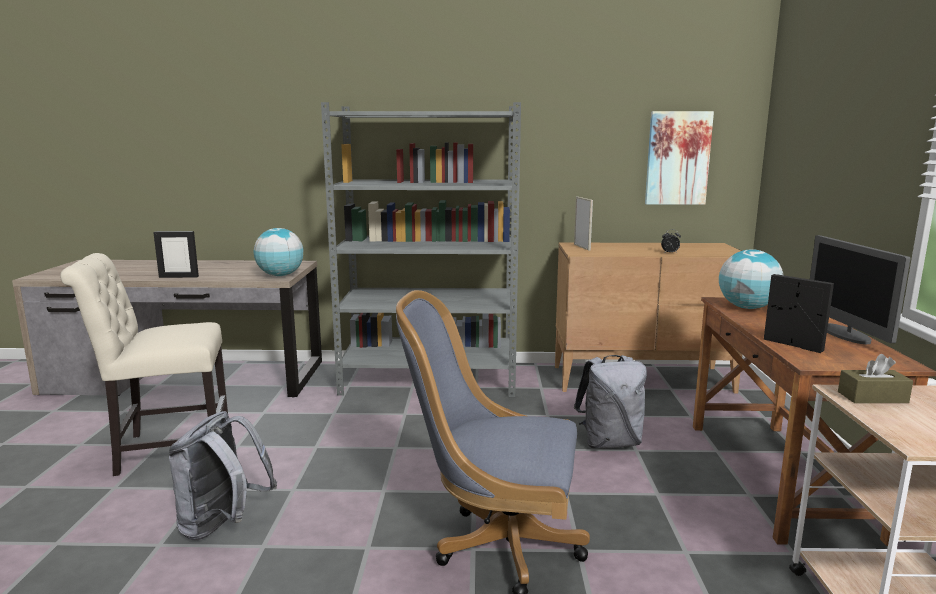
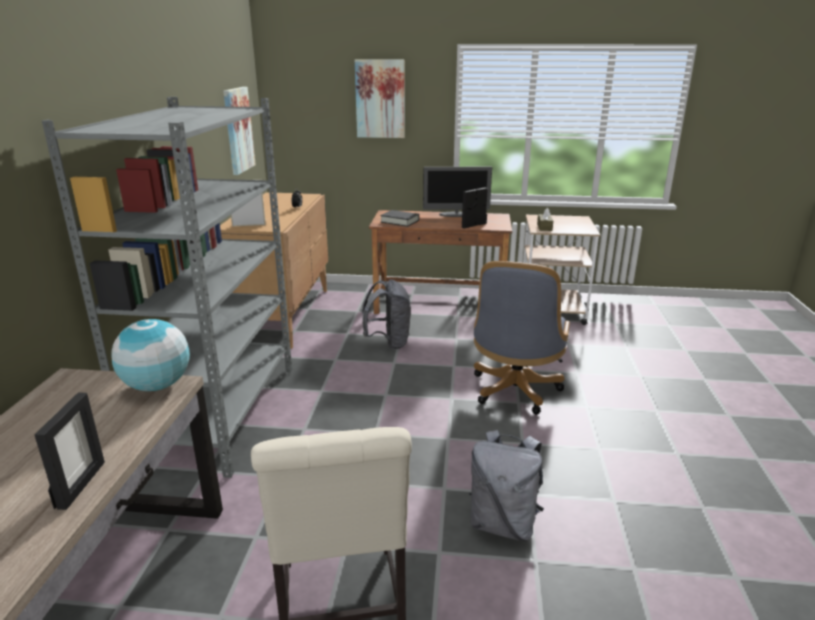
camera: 85 degrees left, 10 degrees up
(747, 308) = (399, 221): globe -> black book
(852, 127) = (380, 99): none -> picture

